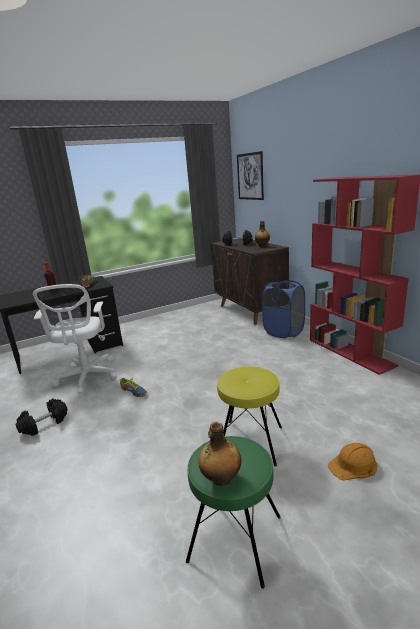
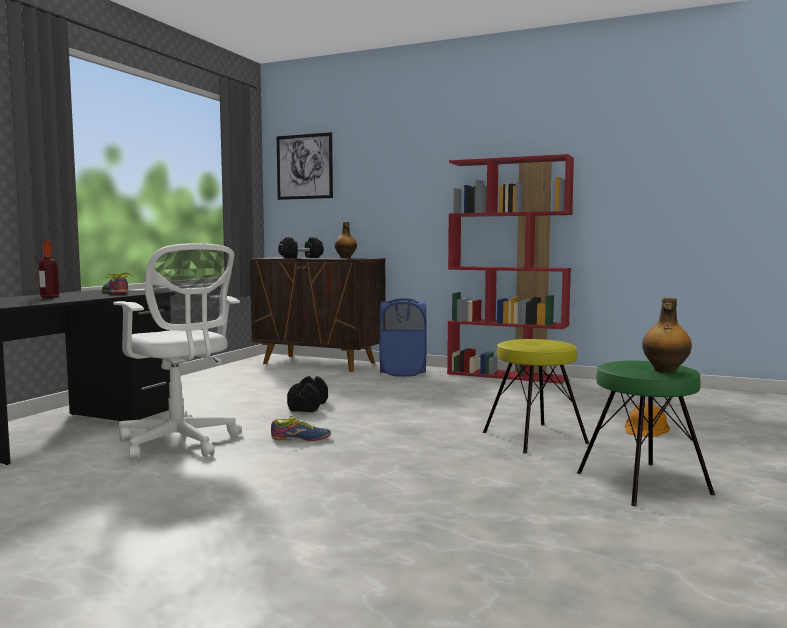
camera: 40 degrees left, 15 degrees down
(44, 424) = (213, 489): black dumbbell -> black dumbbell (308, 406)

